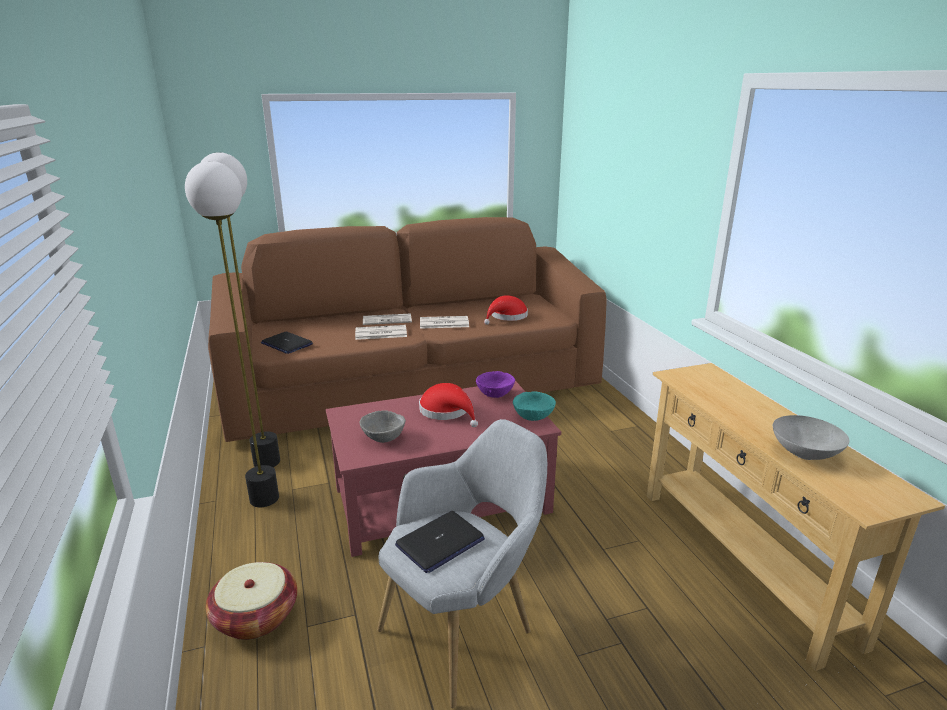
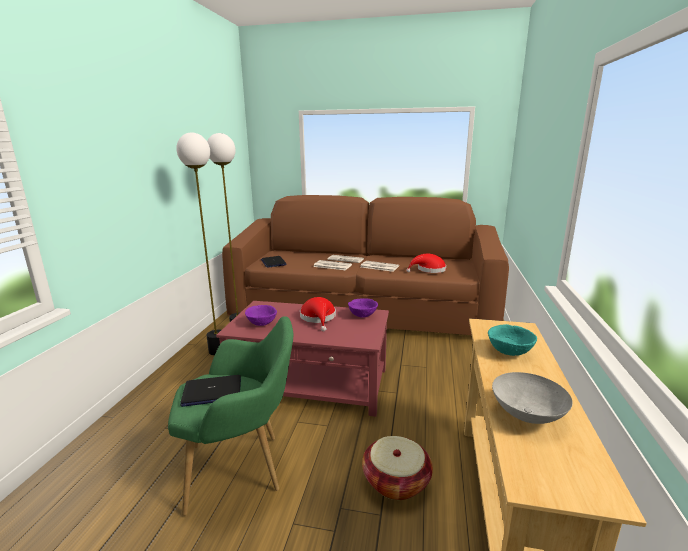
camera: 30 degrees right, 5 degrees down
(256, 617) = (149, 412): basket -> basket (396, 481)
(383, 438) = (261, 323): grey bowl -> purple bowl
(465, 629) = (242, 469): grey armchair -> green armchair
(534, 417) = (371, 335): turquoise bowl -> turquoise bowl (510, 352)

